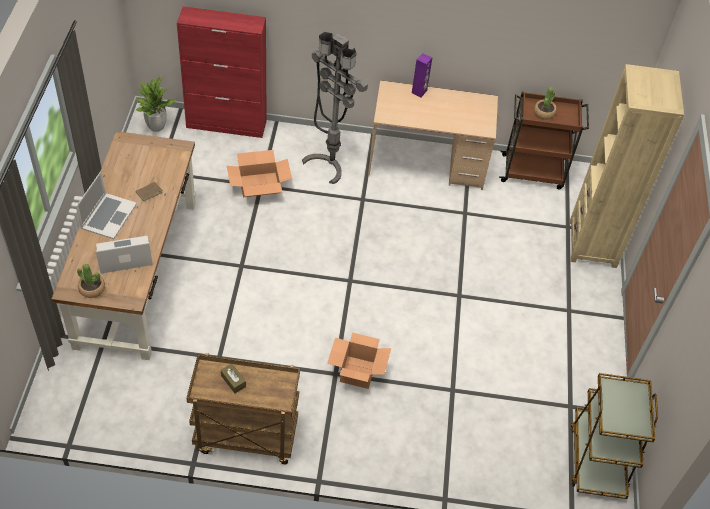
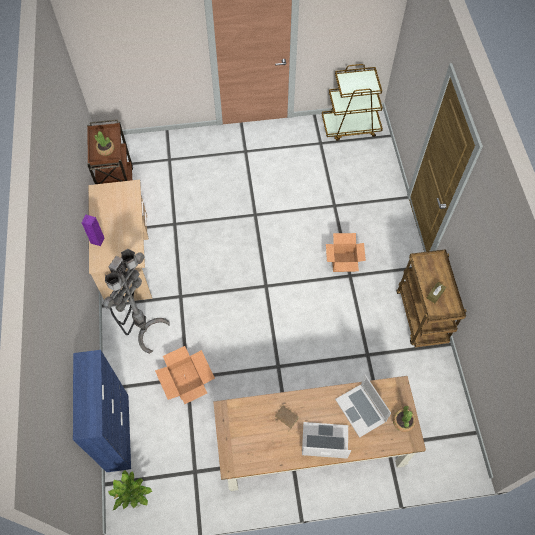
camera: 100 degrees left, 10 degrees up
(227, 124) = (118, 432): red cabinet -> blue cabinet
(593, 243) = (181, 143): beige bookcase -> none

